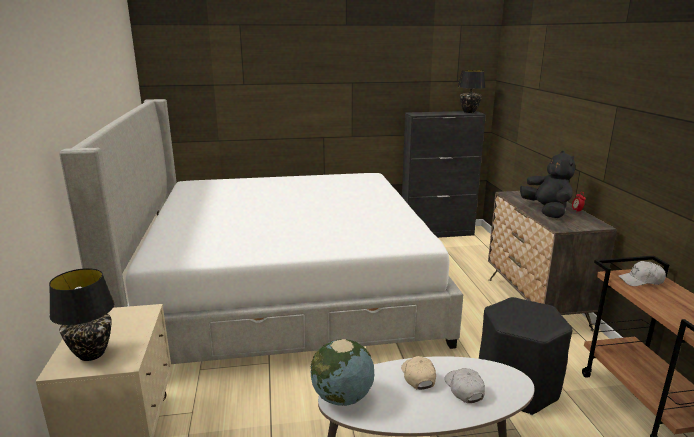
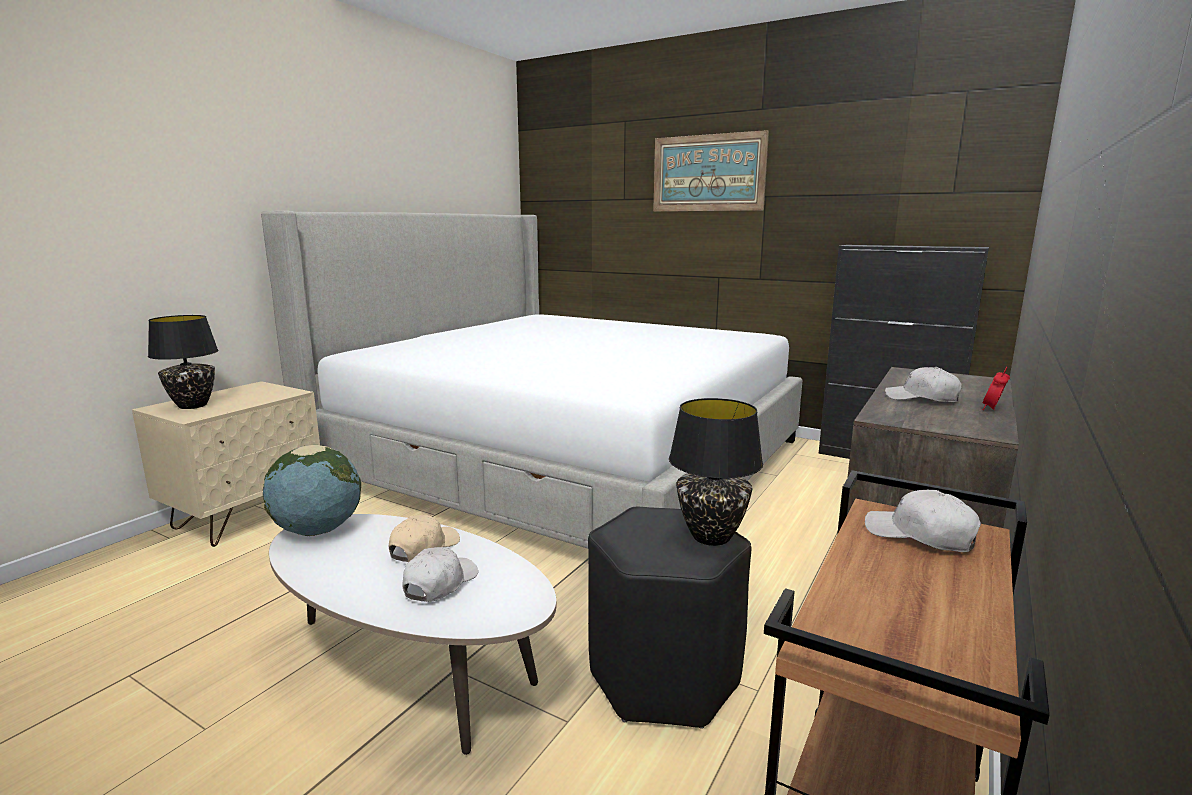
camera: 40 degrees right, 5 degrees down
(312, 66) = (708, 173): none -> picture
(469, 112) = (964, 246): black table lamp -> black table lamp (710, 536)
(546, 211) = (922, 398): black plush toy -> white cap

